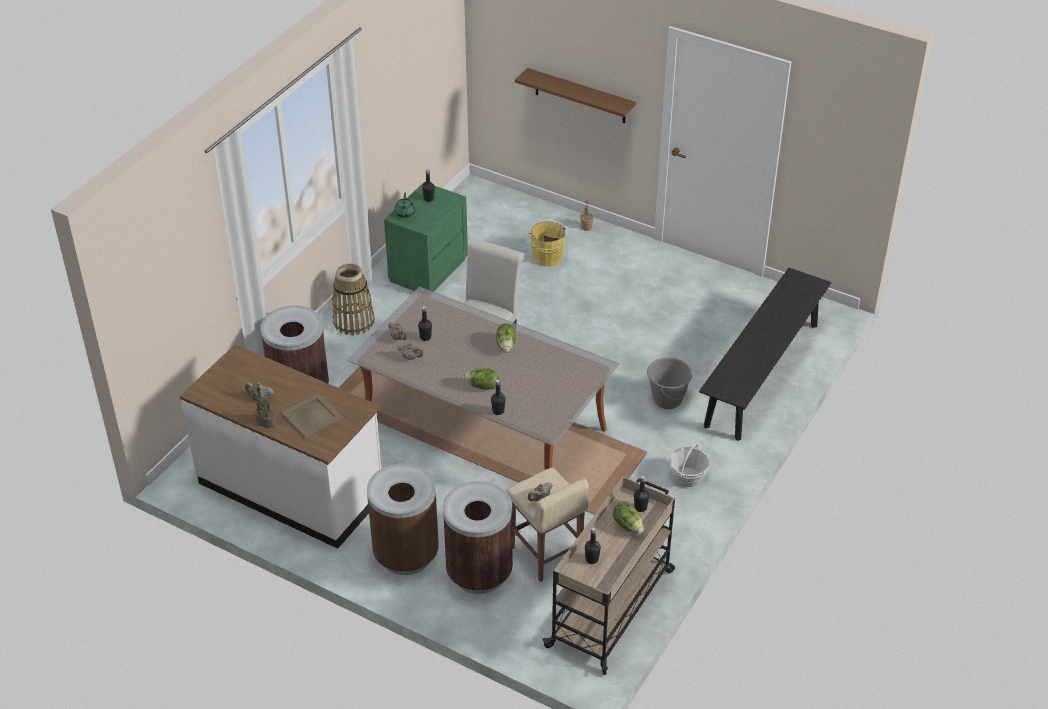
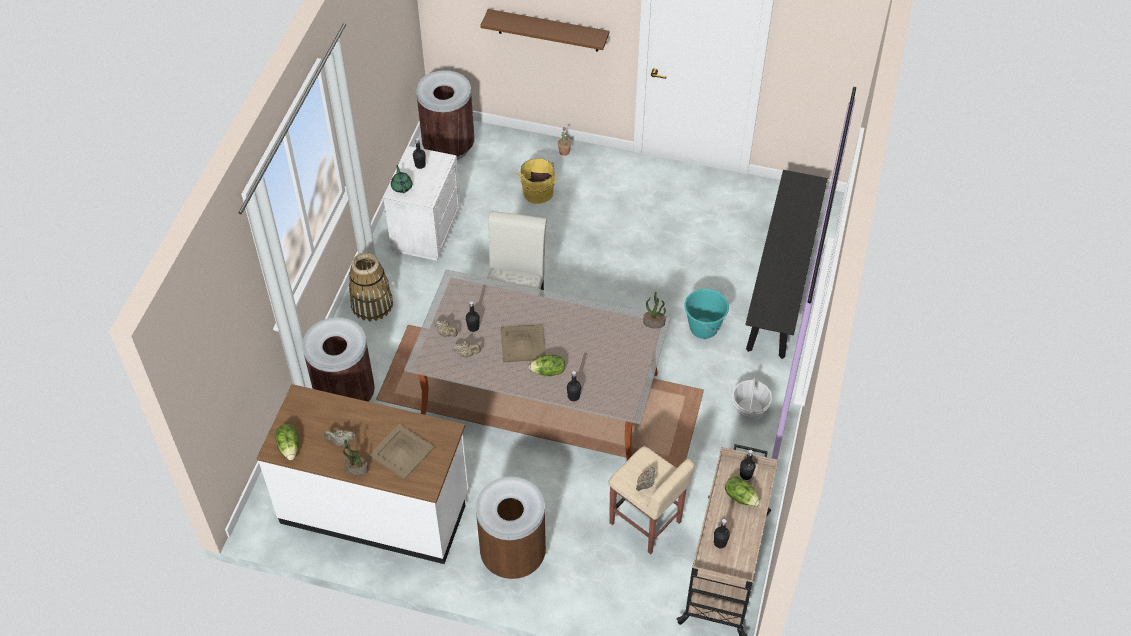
camera: 15 degrees left, 10 degrees up
(427, 270) = (425, 230): green nightstand -> white nightstand
(467, 358) = (522, 343): none -> beige tray
(479, 573) = (590, 558): brown trash can -> brown trash can (449, 146)
(506, 345) = (555, 319): lettuce -> lettuce (289, 447)
(601, 365) = (654, 322): none -> potted plant
(667, 400) = (703, 328): grey bucket -> turquoise bucket

